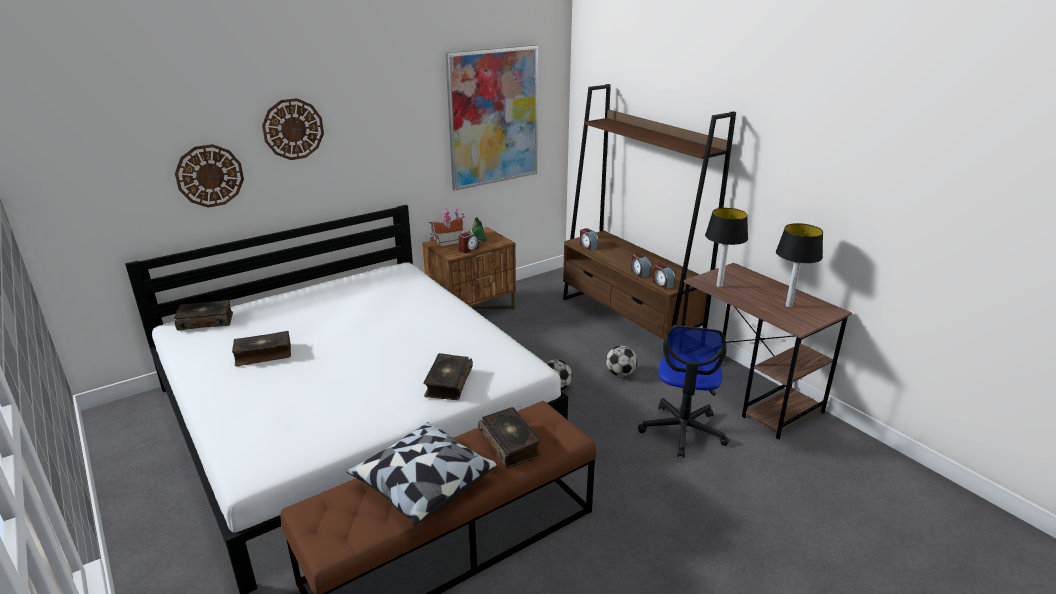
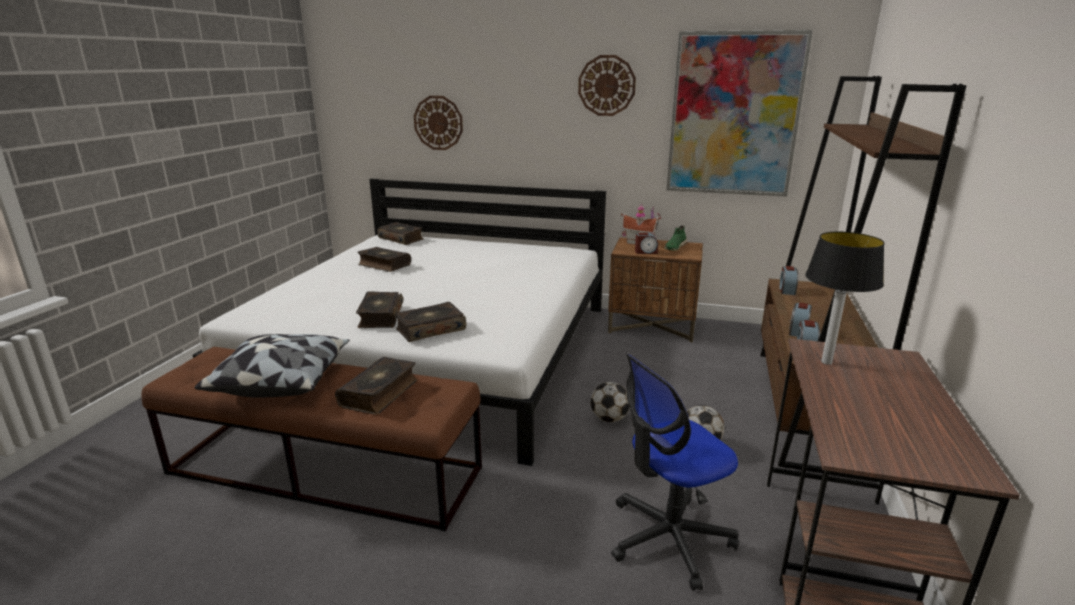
camera: 50 degrees right, 5 degrees down
(293, 129) = (509, 93): wall clock -> wall clock (606, 85)
(385, 397) = (380, 317): none -> book
(789, 306) = (895, 427): table lamp -> none

